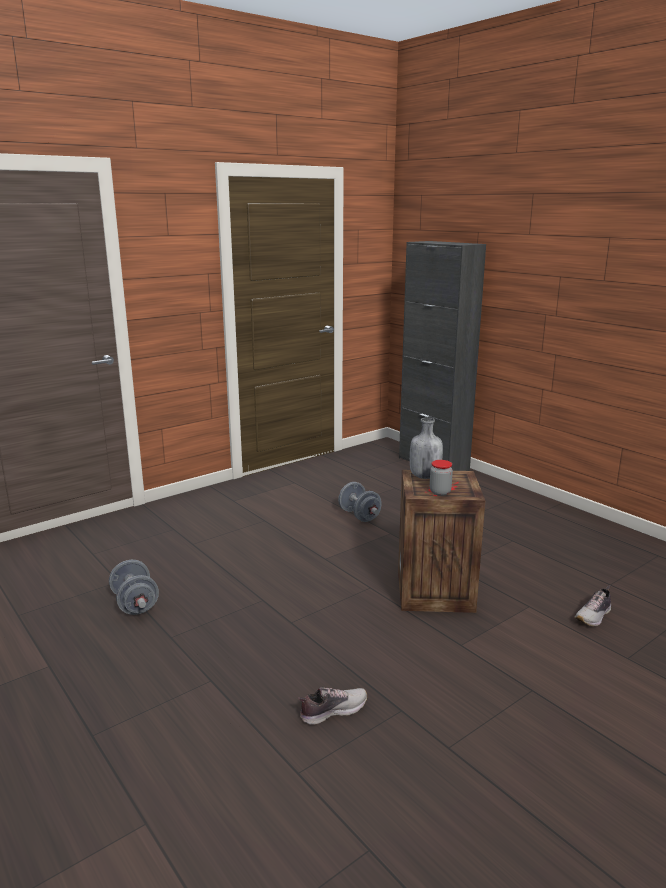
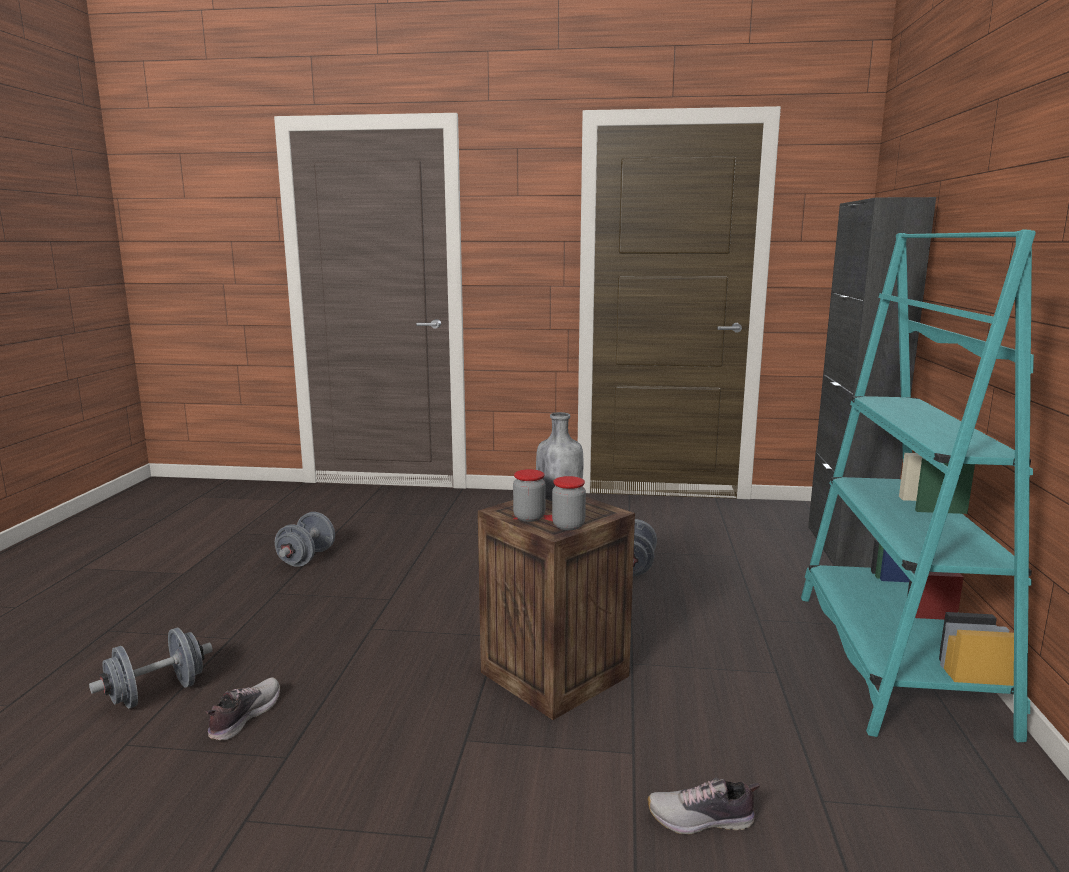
camera: 45 degrees right, 5 degrees down
(244, 738) = (157, 693): none -> grey dumbbell
(332, 711) = (244, 717): shoe -> shoe turned 90 degrees counterclockwise
(468, 489) = (568, 525): none -> jar
(538, 513) = (894, 659): none -> turquoise bookcase

